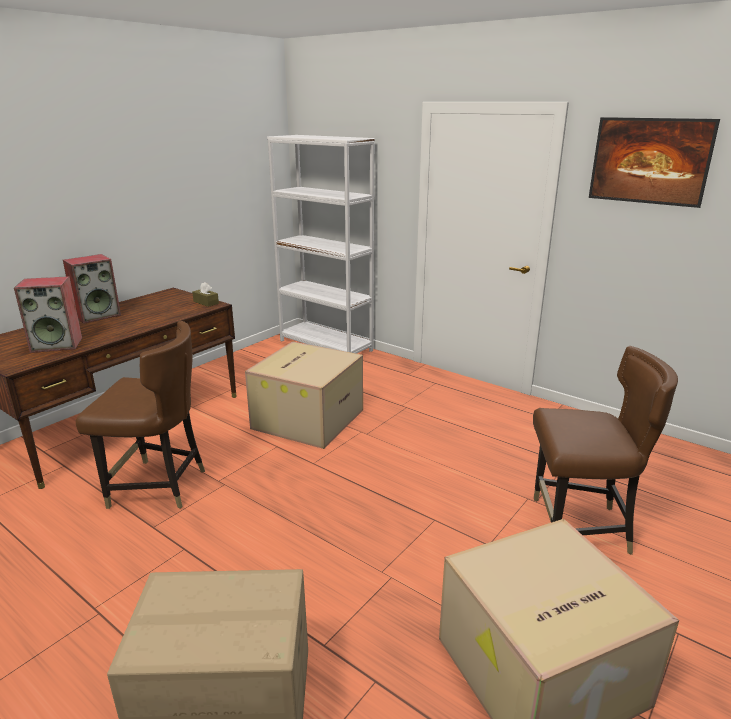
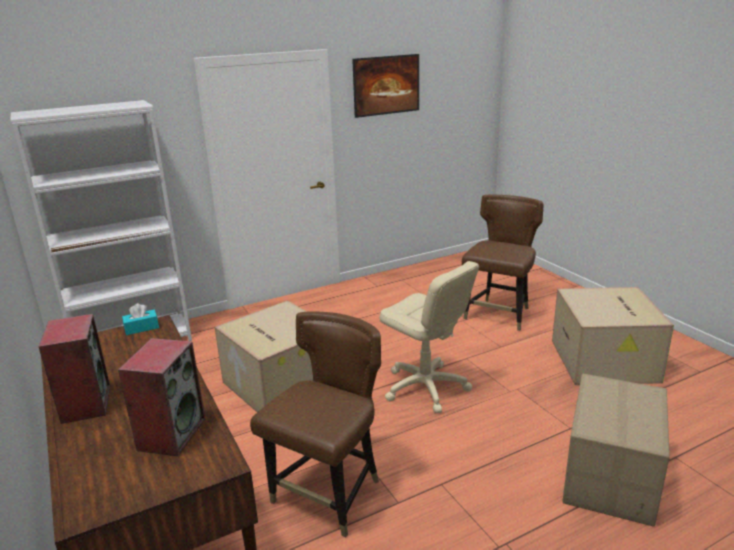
camera: 65 degrees left, 0 degrees up
(206, 302) = (141, 328): brown tissue box -> turquoise tissue box
(349, 502) = (425, 387): none -> beige office chair

